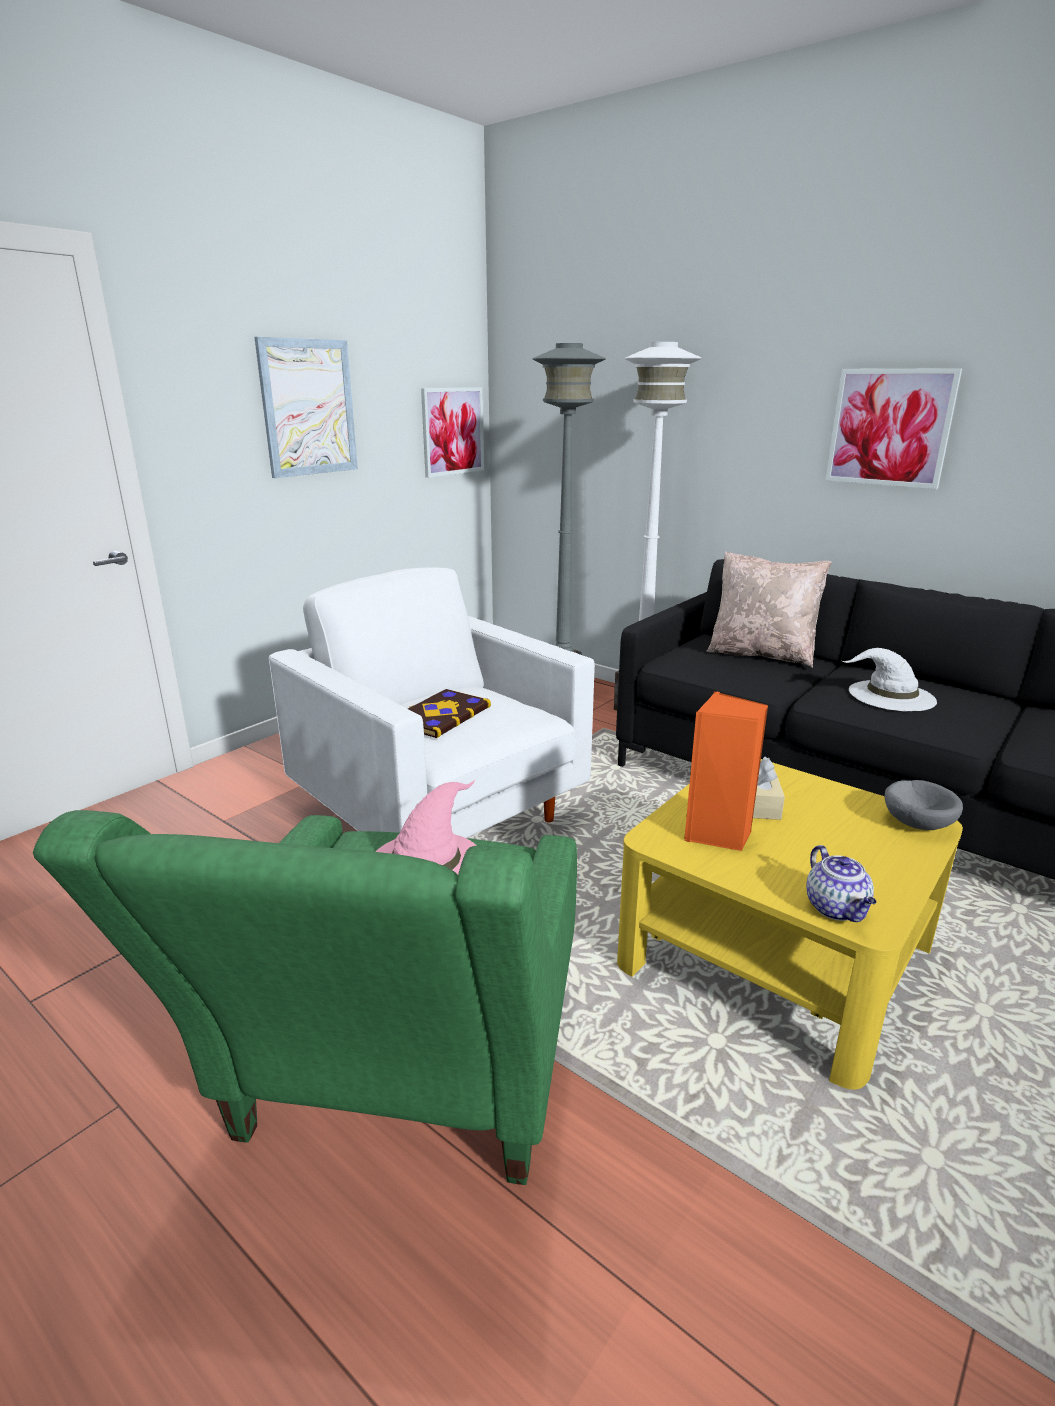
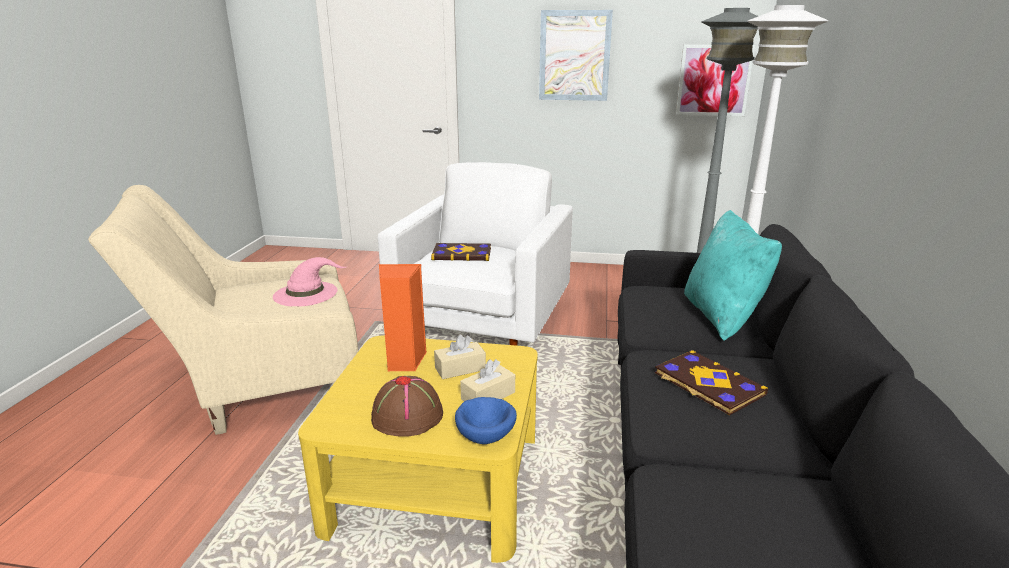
camera: 60 degrees right, 0 degrees up
(399, 1088) = (261, 386): green armchair -> beige armchair
(761, 654) = (722, 317): beige pillow -> turquoise pillow
(832, 802) = (488, 396): none -> beige tissue box
(837, 909) = (336, 412): teapot -> none
(861, 859) = (408, 416): none -> brown hat
(890, 428) = (921, 108): picture -> none
(890, 695) = (707, 384): white hat -> book
(916, 822) = (487, 435): grey bowl -> blue bowl

